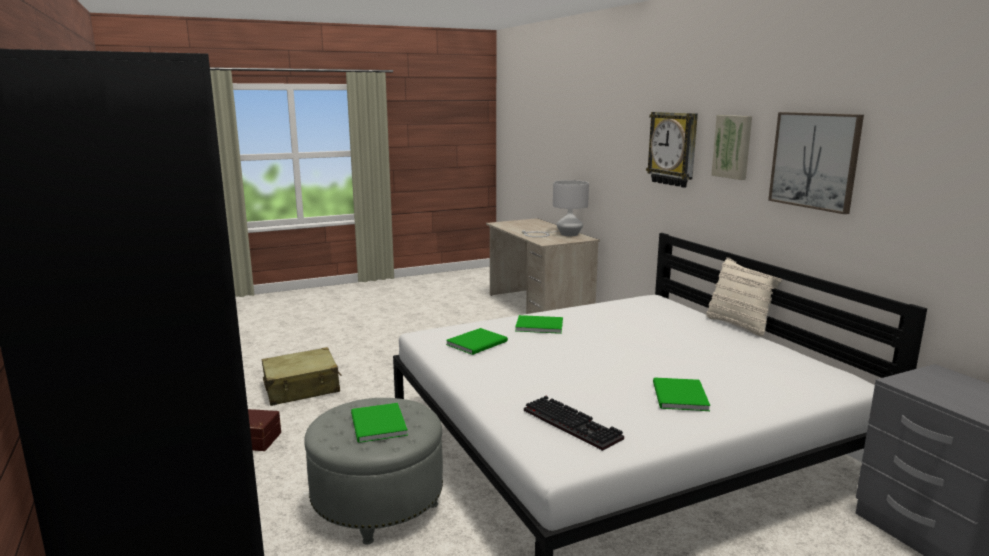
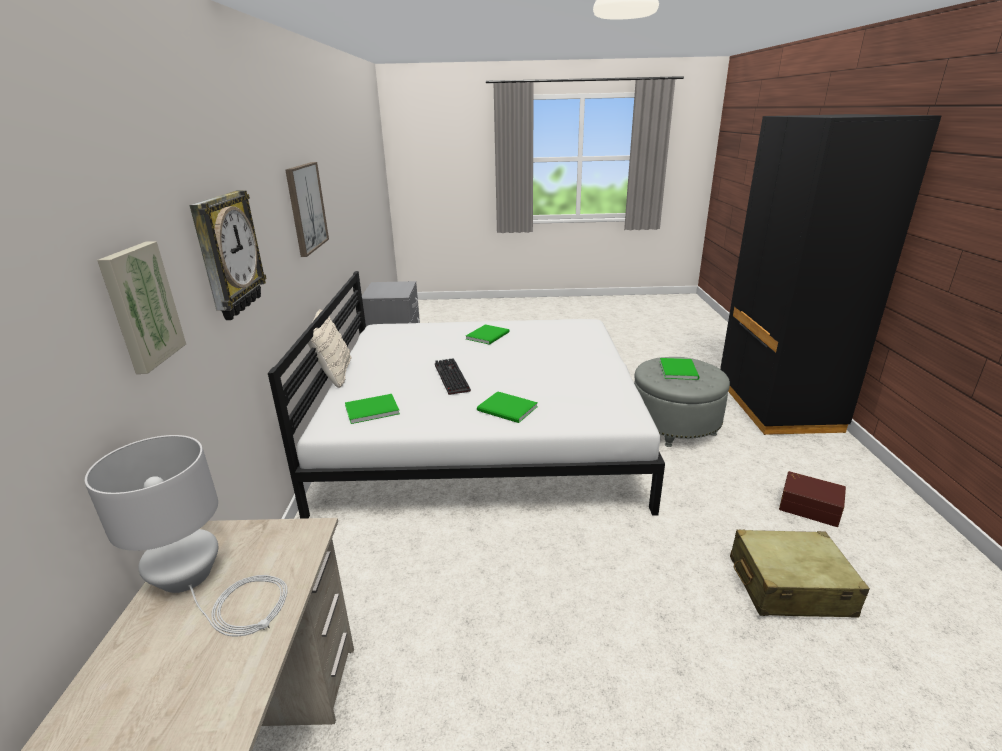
camera: 155 degrees left, 10 degrees up
(479, 343) = (583, 397): green book -> green book (370, 410)
(574, 424) = (565, 333): keyboard -> keyboard (450, 377)
(733, 146) = (270, 219): picture -> picture (140, 306)

